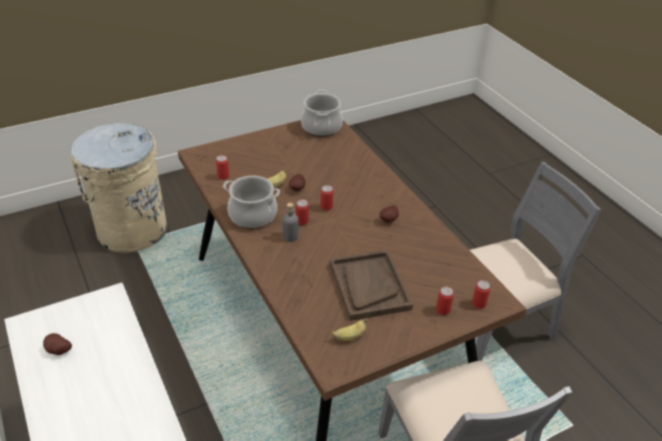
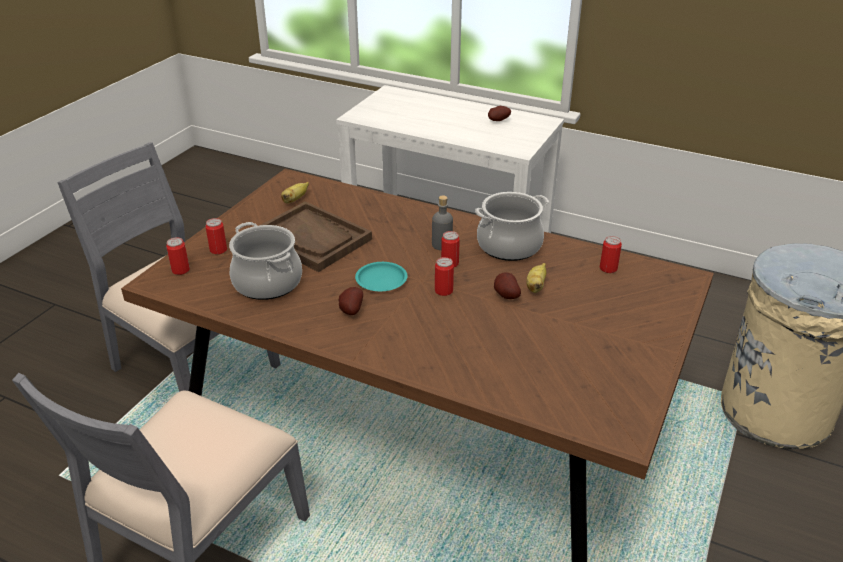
camera: 145 degrees right, 5 degrees down
(321, 127) = (615, 411): cooking pot -> cooking pot (268, 283)
(353, 230) = (382, 280): none -> turquoise plate

